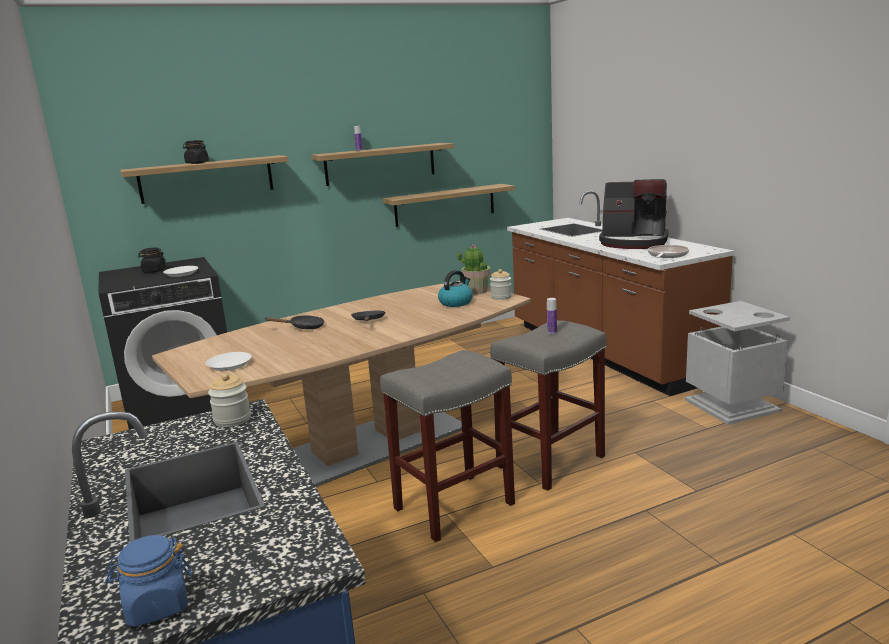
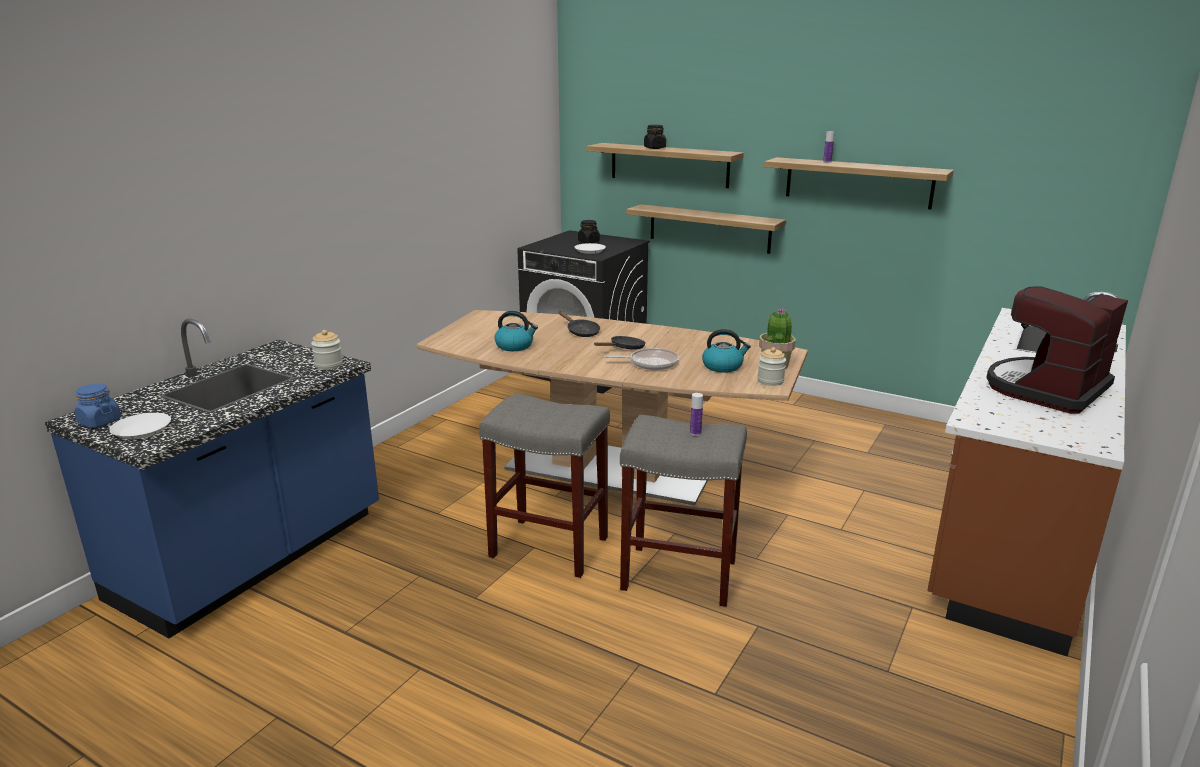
camera: 55 degrees right, 5 degrees up
(229, 365) = (475, 337): white plate -> white plate (141, 430)
(286, 354) = (515, 346): none -> kettle
(445, 205) = (939, 253): shelf -> shelf (709, 228)
(634, 242) = (1046, 389): coffee machine -> coffee machine turned 60 degrees clockwise
(667, 255) = (1006, 421): frying pan -> frying pan (650, 363)
(732, 405) = (988, 681): grey trash can -> none

